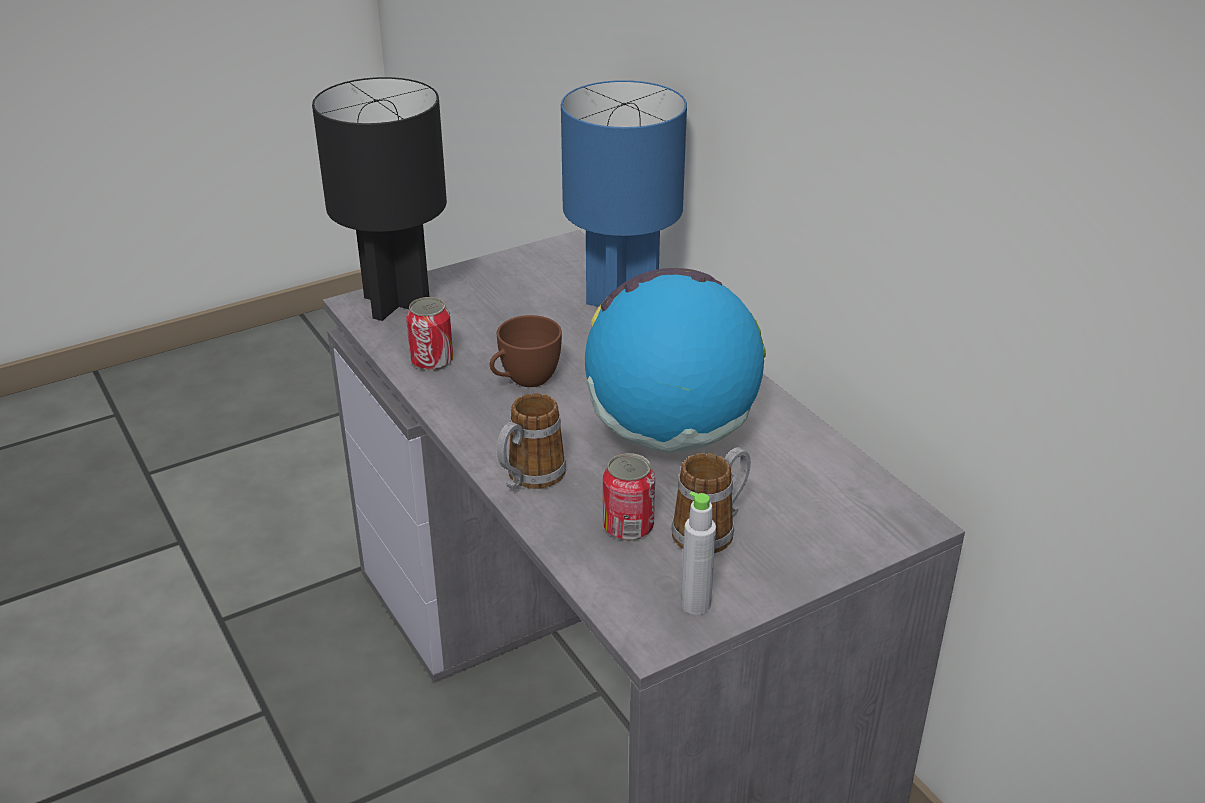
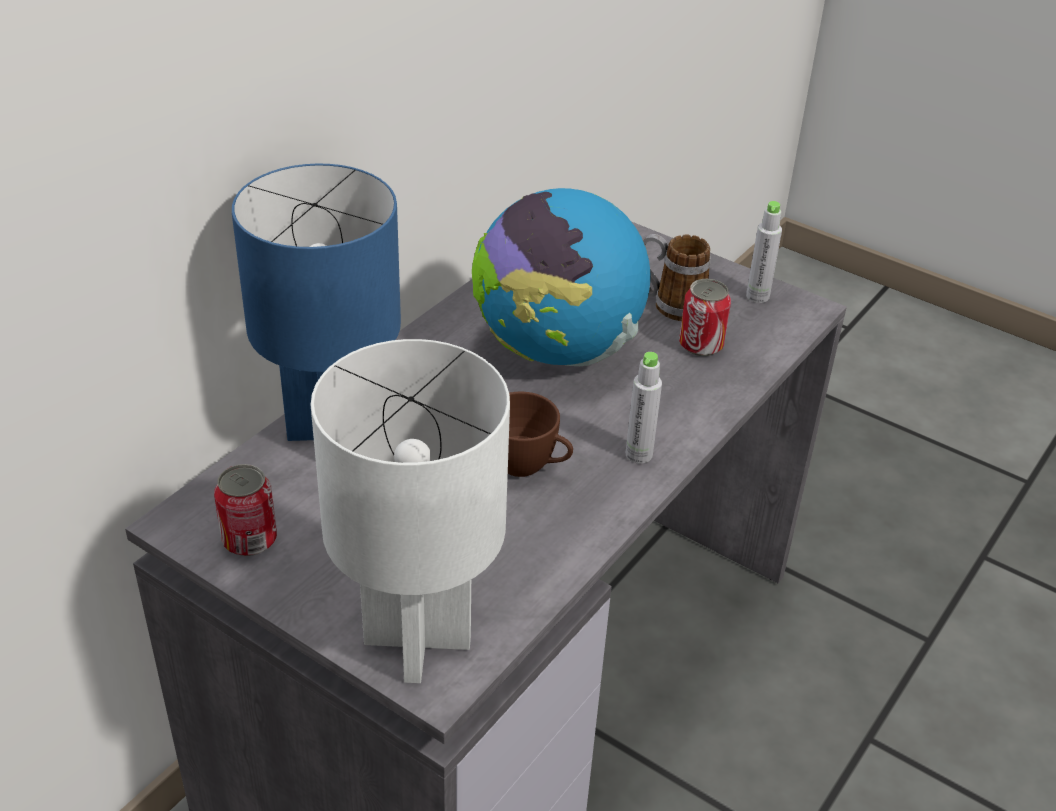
camera: 115 degrees left, 5 degrees up
(396, 302) = (415, 642): black table lamp -> white table lamp
(432, 361) = (534, 552): can -> can (249, 539)
(496, 437) = (639, 454): none -> grey bottle
(529, 479) = (684, 415): mug -> none

